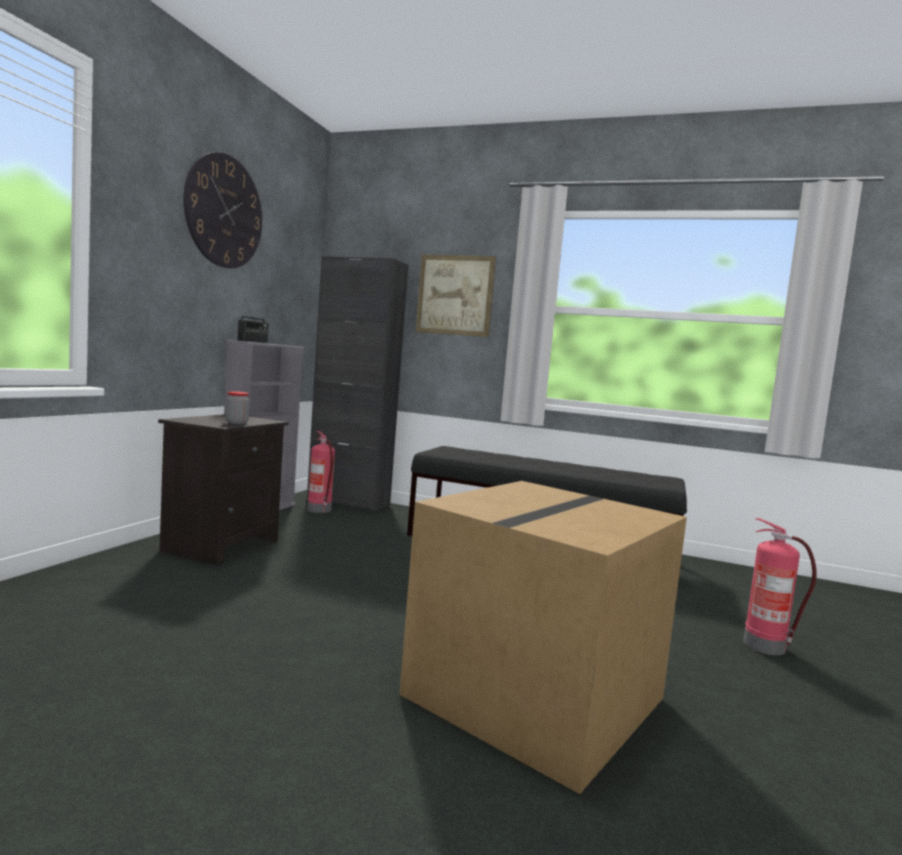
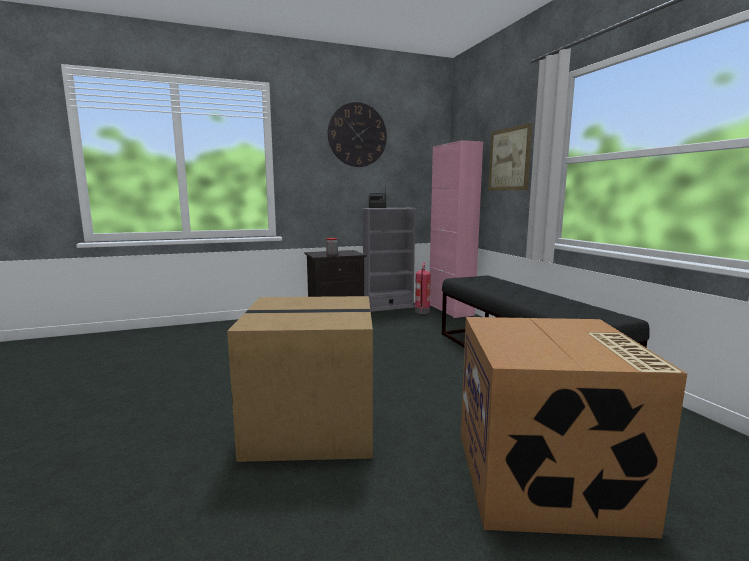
camera: 50 degrees right, 5 degrees up
(348, 501) = (450, 310): black cabinet -> pink cabinet
(766, 646) = (546, 479): fire extinguisher -> cardboard box

